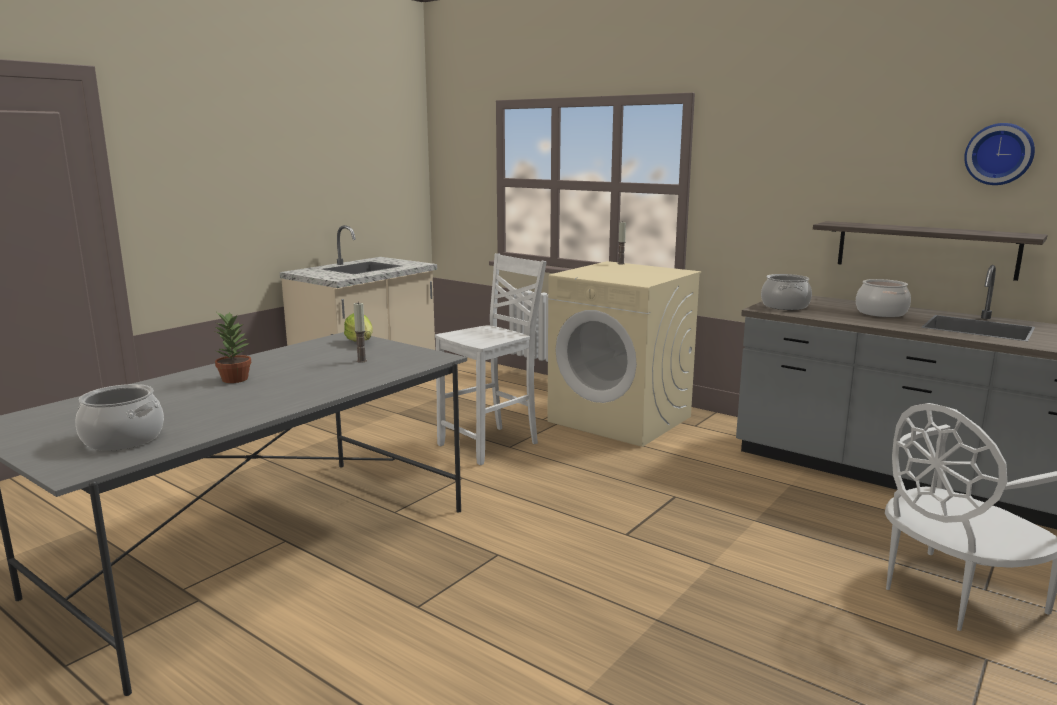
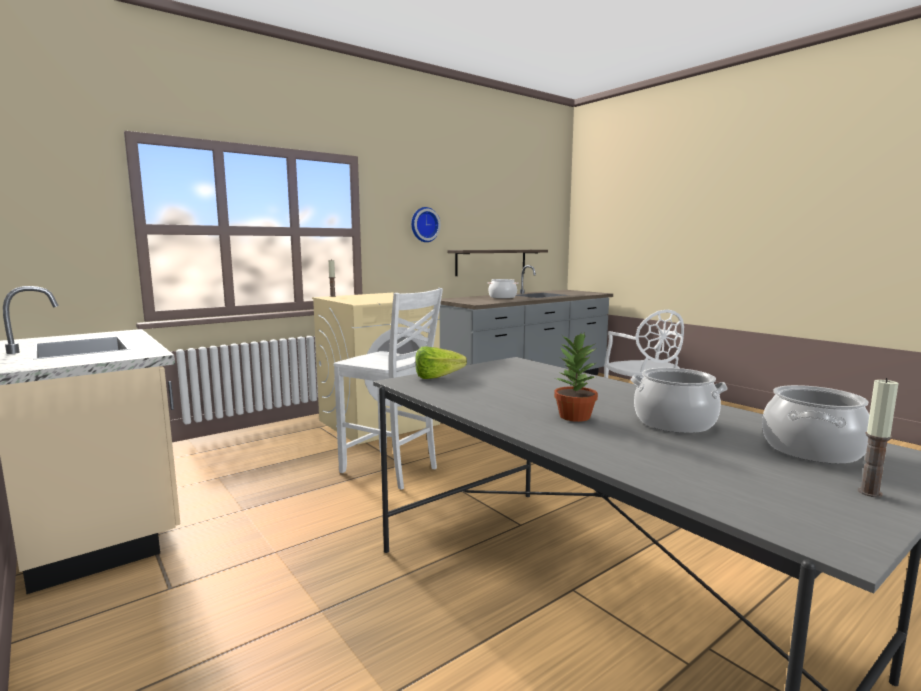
camera: 75 degrees left, 5 degrees down
(361, 361) = (515, 378): candle -> candle (869, 492)
(491, 444) = (391, 470): white chair -> white chair turned 150 degrees clockwise
(784, 306) = (473, 301): cooking pot -> cooking pot (674, 422)
(999, 154) = (513, 210): wall clock -> wall clock (424, 224)

